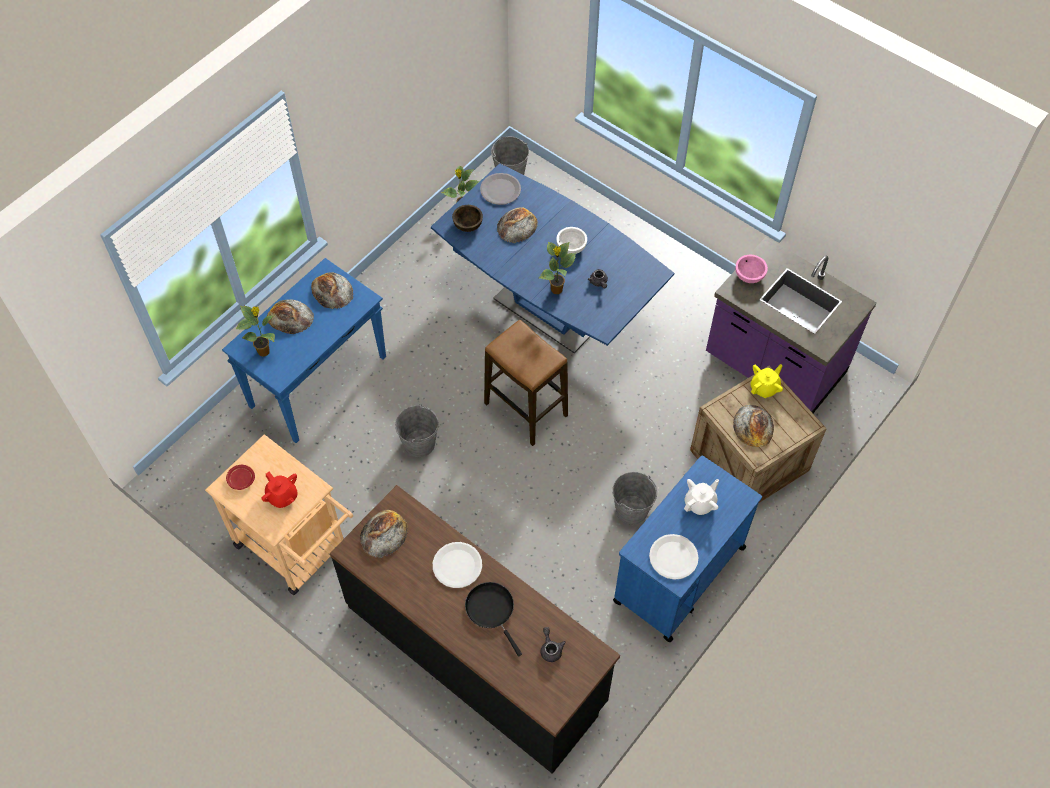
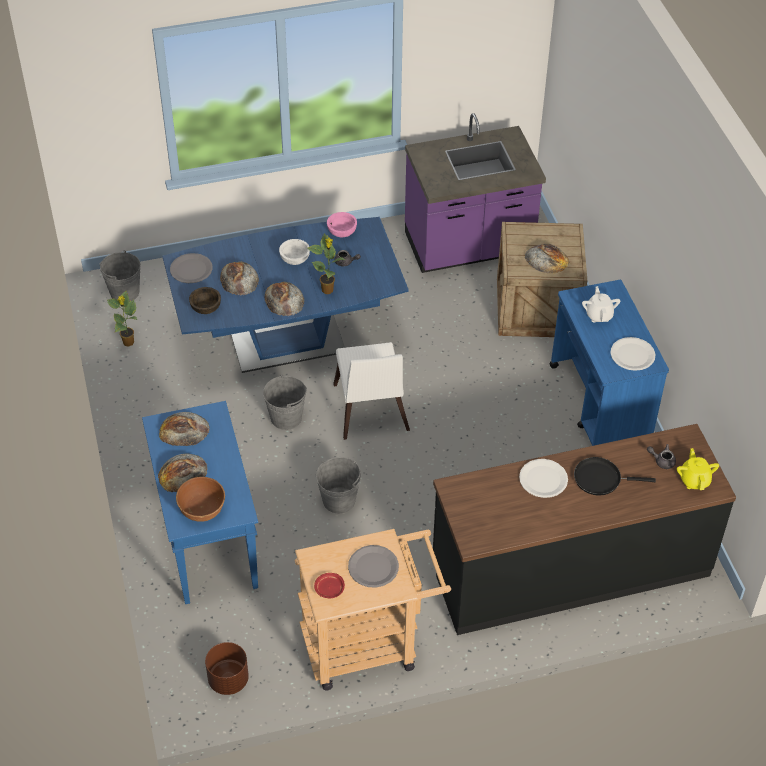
camera: 55 degrees left, 10 degrees down
(202, 477) = (228, 680): none -> brown planter
(264, 351) = (202, 509): potted plant -> brown bowl
(282, 496) = (373, 567): red teapot -> grey plate
(383, 533) = (474, 511): bread -> bread (284, 299)
(525, 409) = (370, 412): stool -> white chair
(631, 510) = (521, 399): grey bucket -> grey bucket (286, 417)
(749, 275) = (432, 173): pink bowl -> pink bowl (342, 232)
(764, 388) = (519, 235): yellow teapot -> yellow teapot (694, 480)

